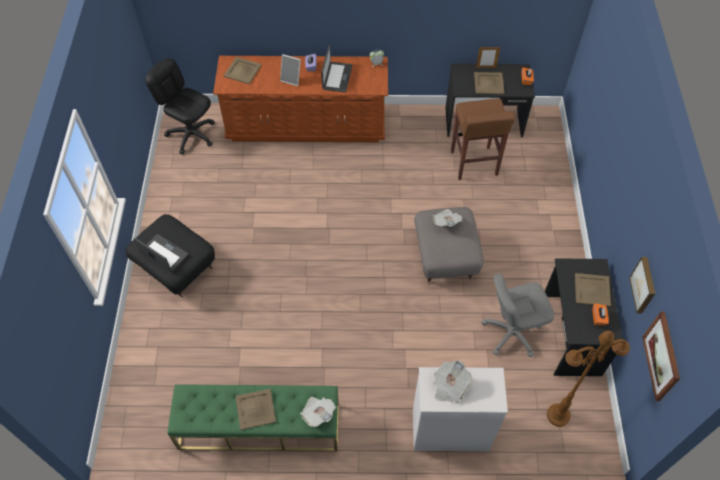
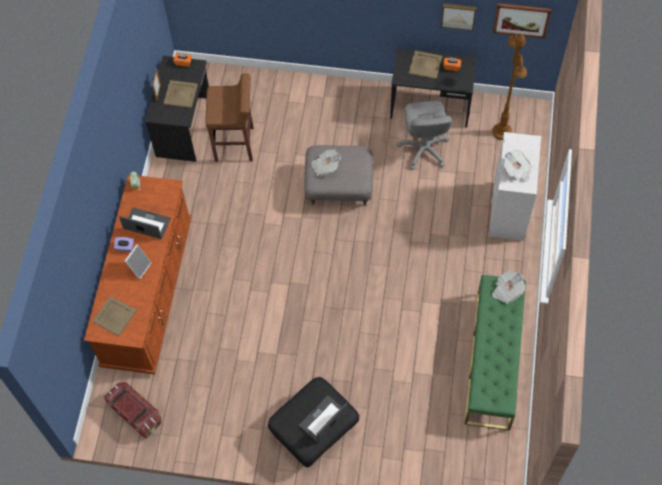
camera: 80 degrees left, 5 degrees up
(191, 134) = (135, 413): black office chair -> storage box
(256, 409) = (499, 339): beige tray -> none

